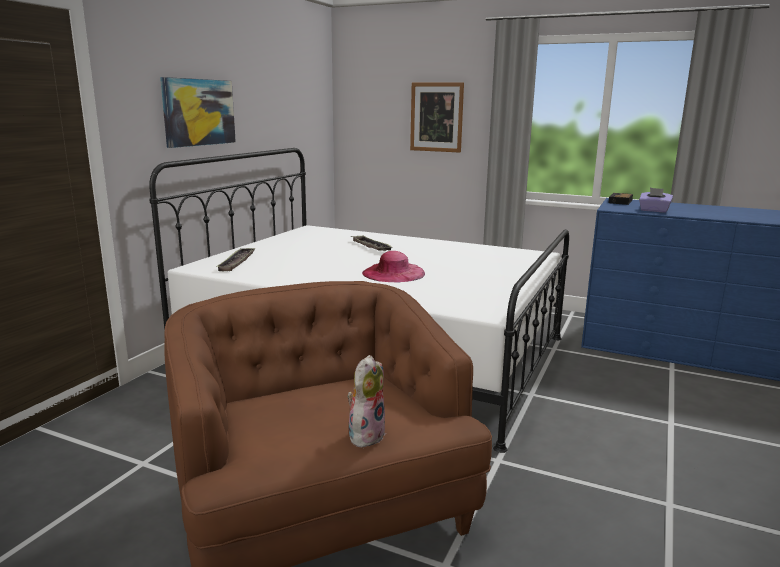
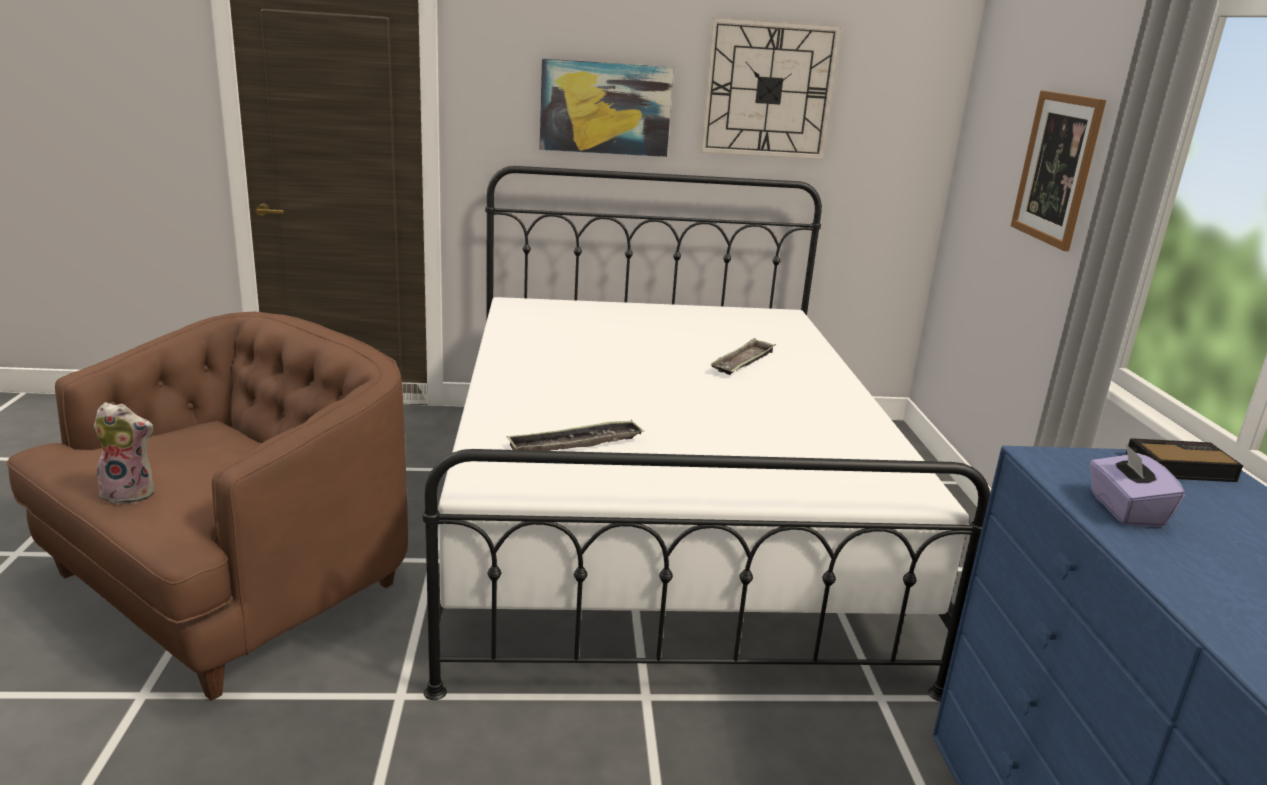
camera: 60 degrees right, 5 degrees up
(237, 262) = (558, 315): tray -> tray (575, 444)
(269, 93) = (768, 90): none -> wall clock
(393, 273) = (618, 397): pink hat -> none

